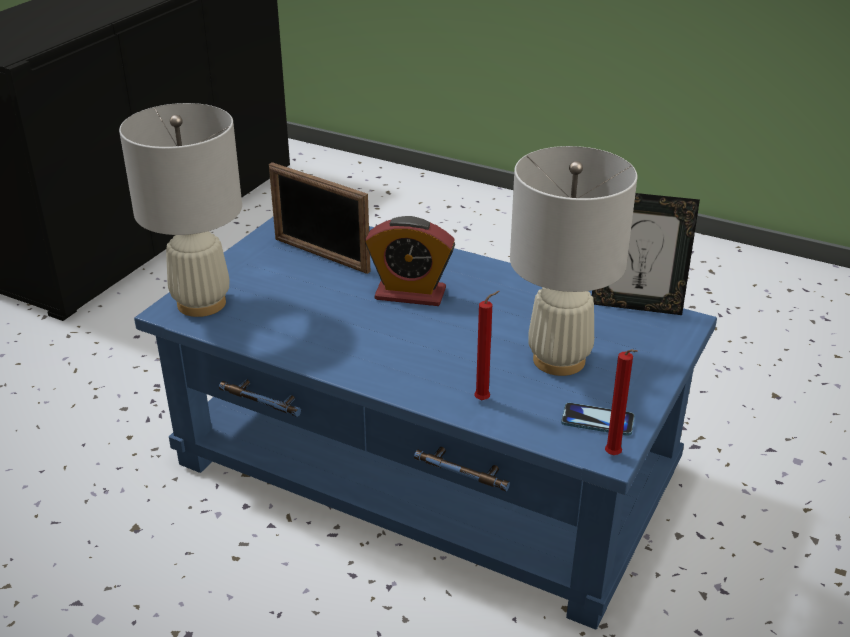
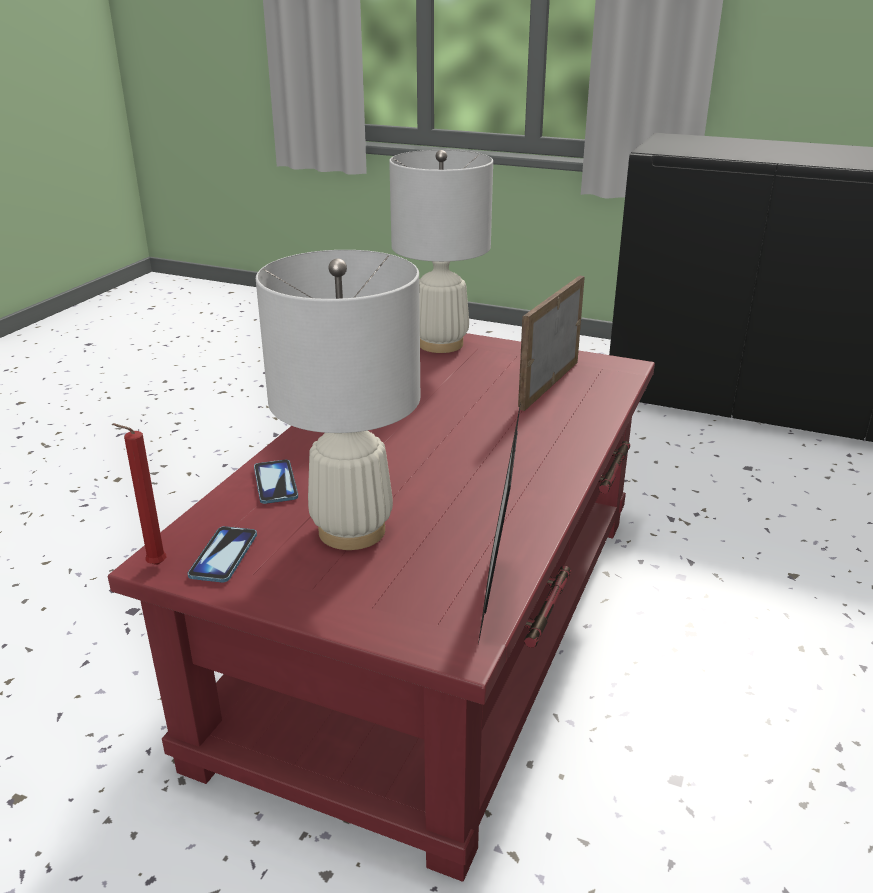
camera: 85 degrees right, 5 degrees down
(410, 294) = (483, 434): alarm clock -> none
(426, 469) = (435, 627): blue coffee table -> red coffee table
(484, 400) = (275, 483): red candle -> phone

